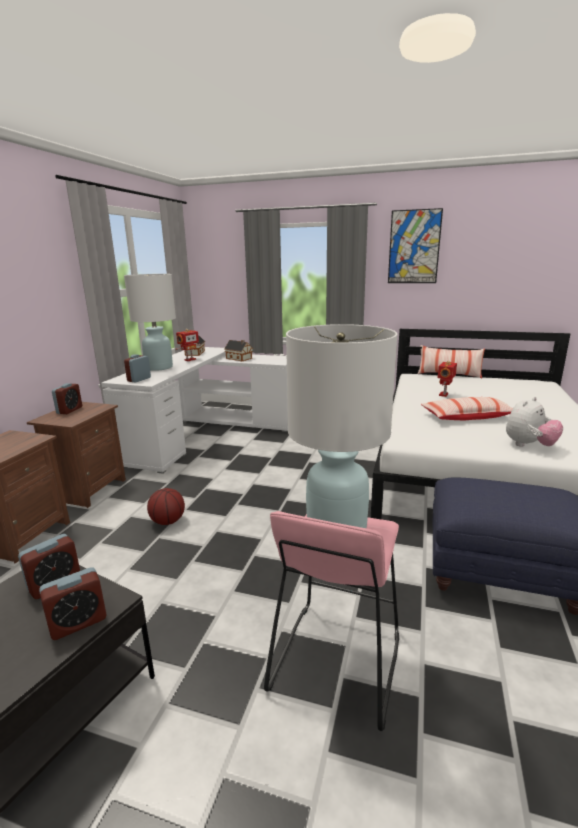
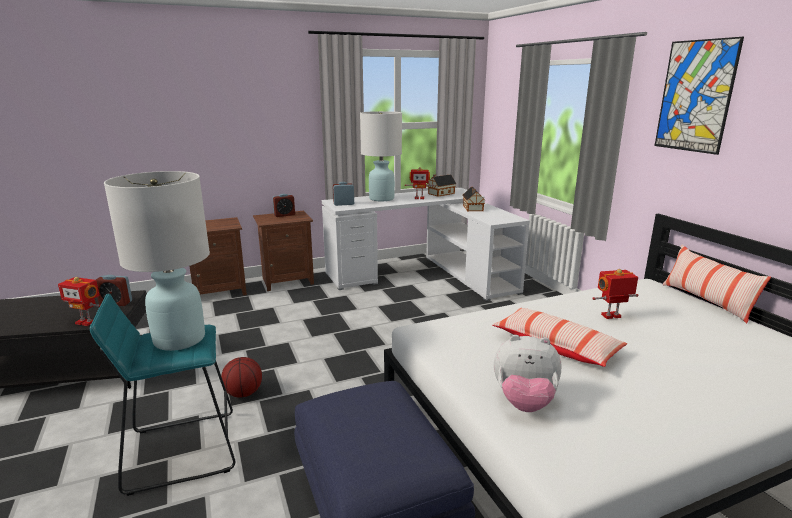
camera: 50 degrees right, 0 degrees up
(78, 622) = (86, 322): alarm clock -> toy robot
(168, 522) = (280, 321): basketball -> basketball (243, 393)
(335, 661) = (182, 450): pink stool -> turquoise stool

